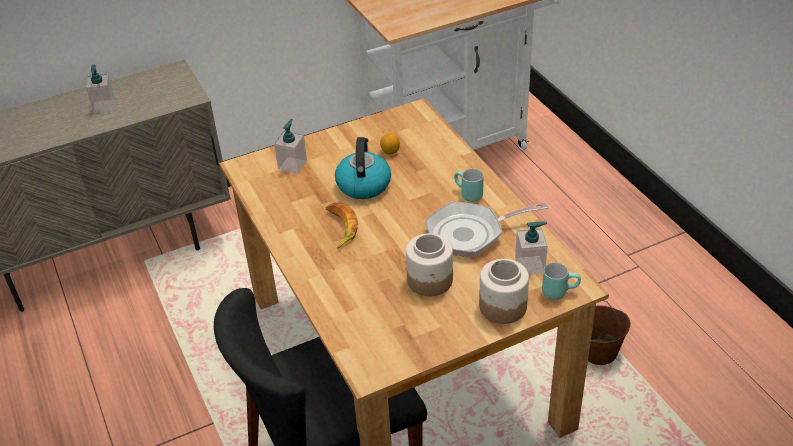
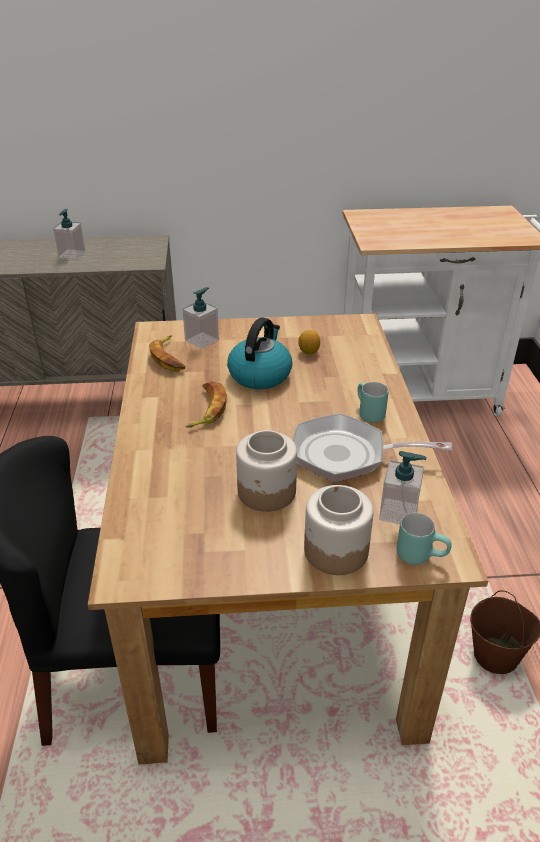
camera: 20 degrees right, 5 degrees down
(276, 190) = (169, 358): none -> banana

